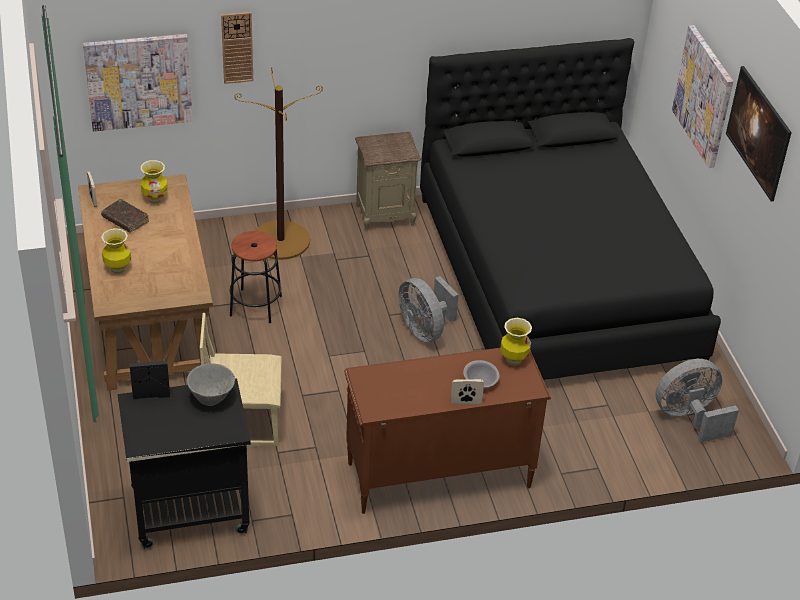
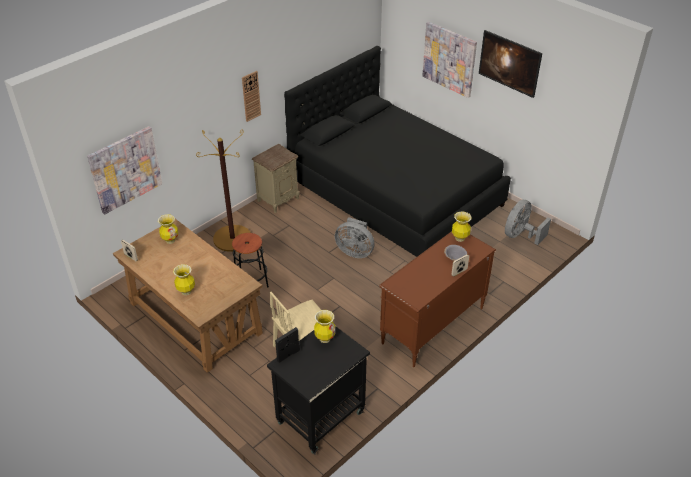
camera: 30 degrees left, 0 degrees up
(125, 220) = (163, 260): brown book -> none
(212, 398) = (324, 338): grey bowl -> vase
(237, 47) = (179, 124): wall clock -> wall clock (251, 96)

